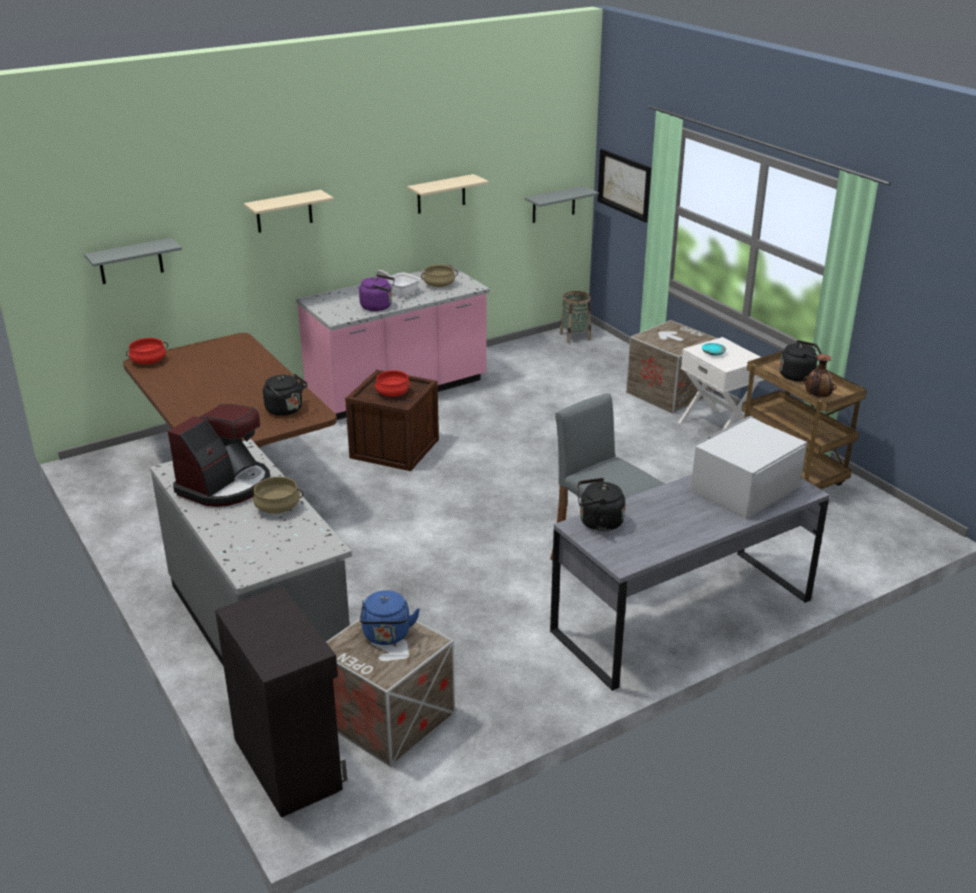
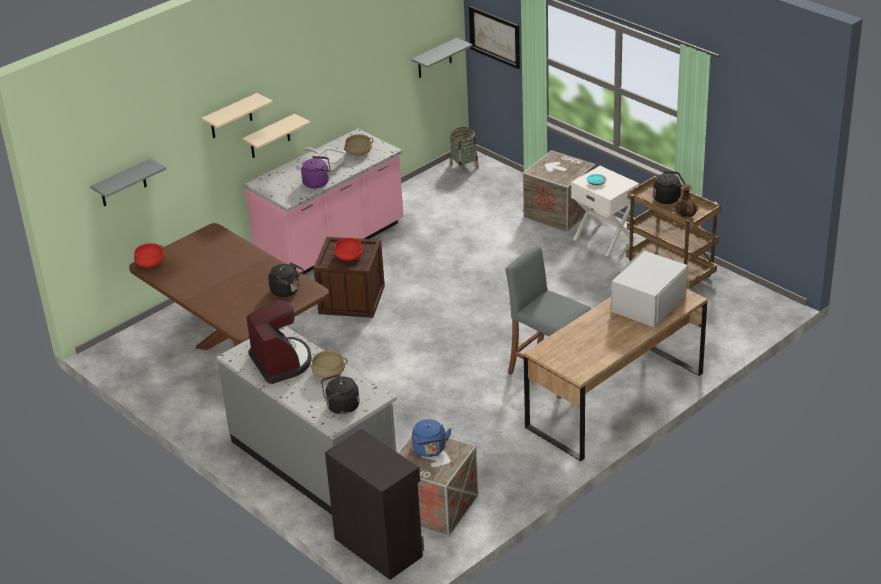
camera: 10 degrees left, 5 degrees up
(225, 485) = (281, 362): coffee machine -> coffee machine turned 45 degrees counterclockwise
(441, 194) = (347, 73): beige shelf -> beige shelf (269, 137)
(598, 523) = (554, 346): black kettle -> black kettle (341, 407)
(682, 615) = (615, 400): grey desk -> brown desk

